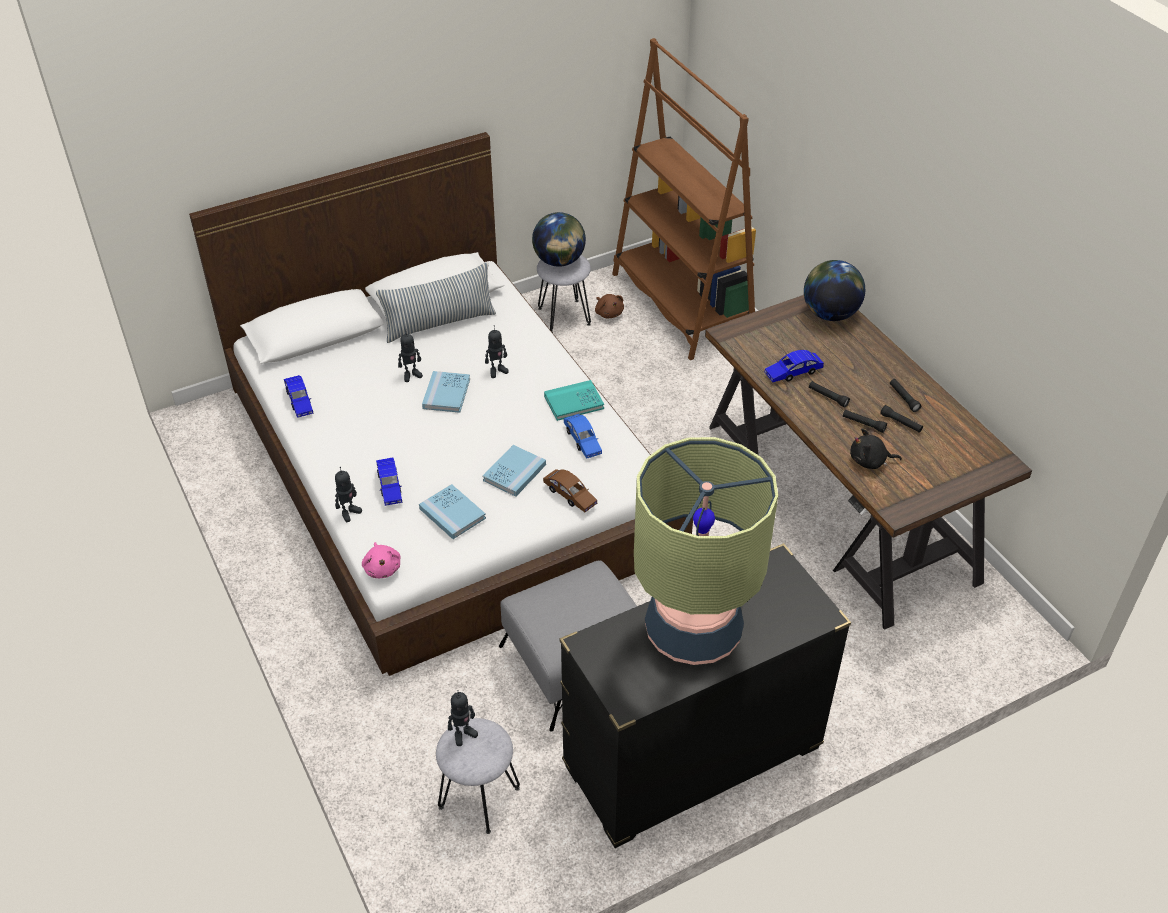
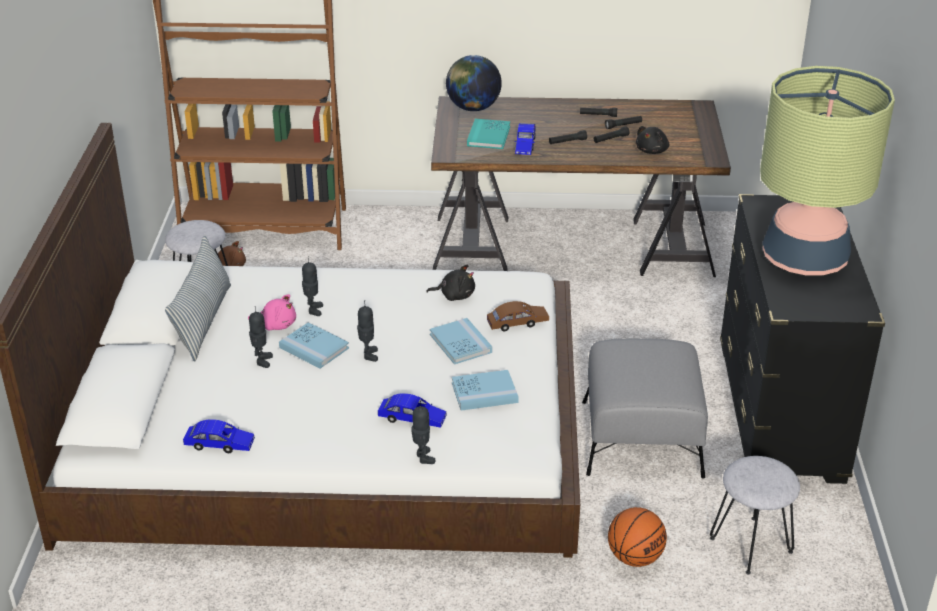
camera: 60 degrees left, 10 degrees down
(382, 568) = (516, 458): pink plush toy -> pink plush toy (276, 324)
(413, 718) = (635, 557): none -> basketball
(463, 734) = (745, 477): toy robot -> toy robot (368, 355)
(559, 261) = (189, 232): globe -> none
(574, 402) = (401, 283): turquoise book -> turquoise book (488, 136)
(582, 440) = (455, 295): blue toy car -> black plush toy

